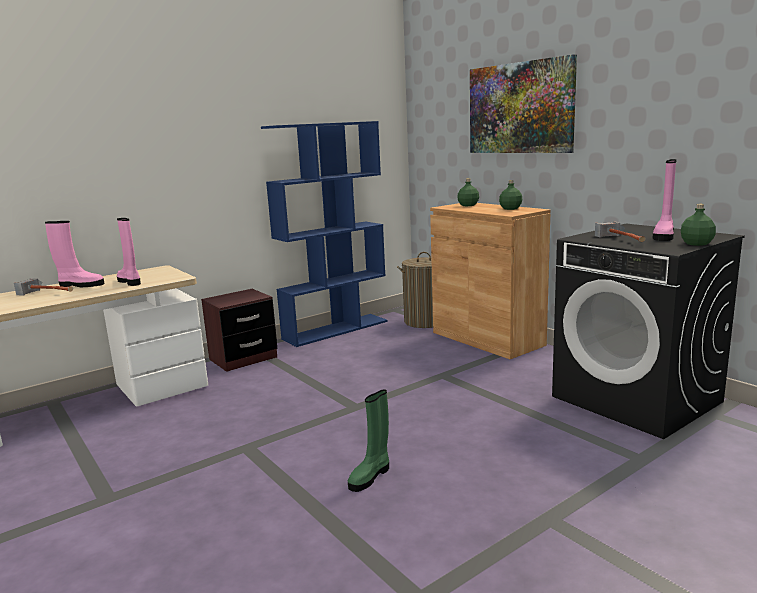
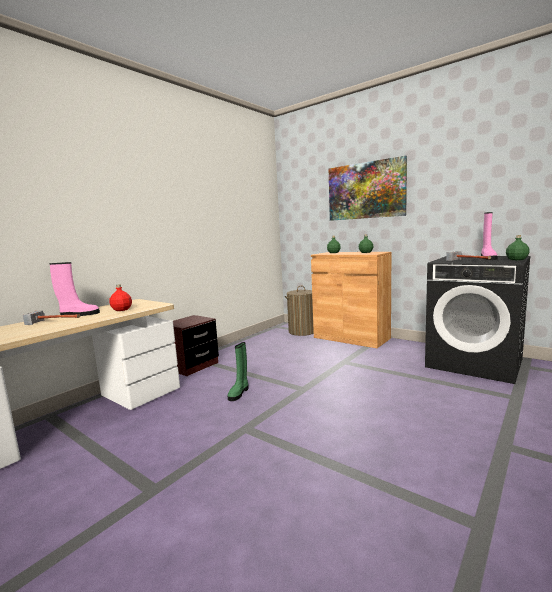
camera: 15 degrees left, 5 degrees down
(130, 282) = (121, 310): pink boot -> red bottle
(336, 330) = (246, 341): blue bookcase -> none
(370, 476) = (357, 436): green boot -> green boot (239, 393)

